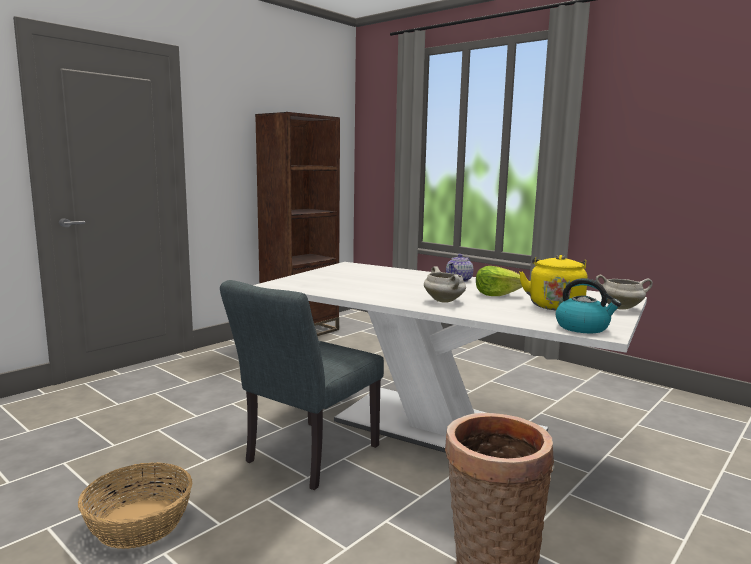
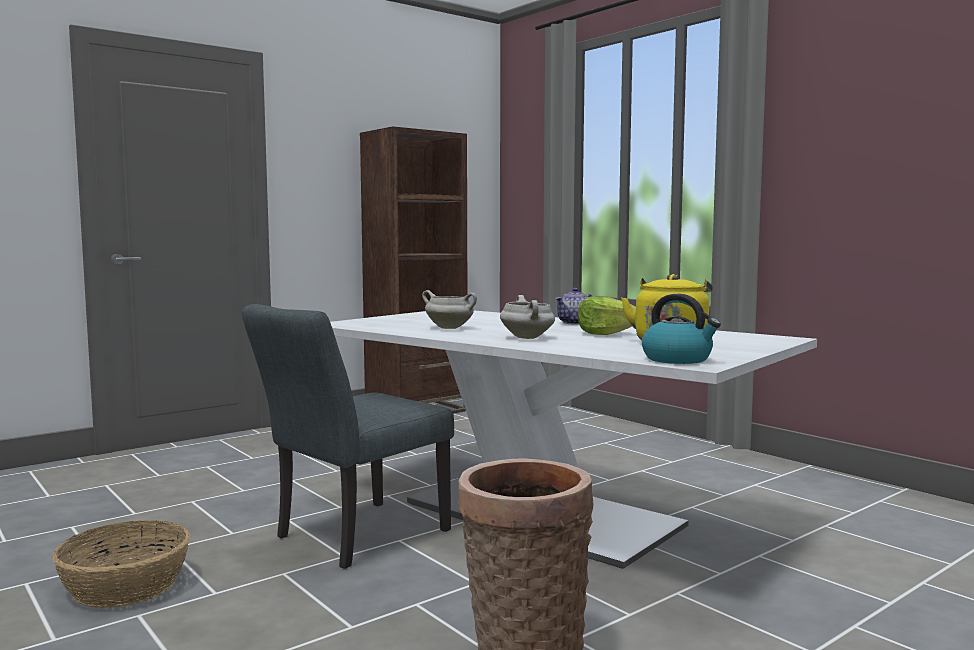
camera: 10 degrees right, 5 degrees down
(621, 308) = (761, 346): white cooking pot -> white cooking pot (450, 328)

